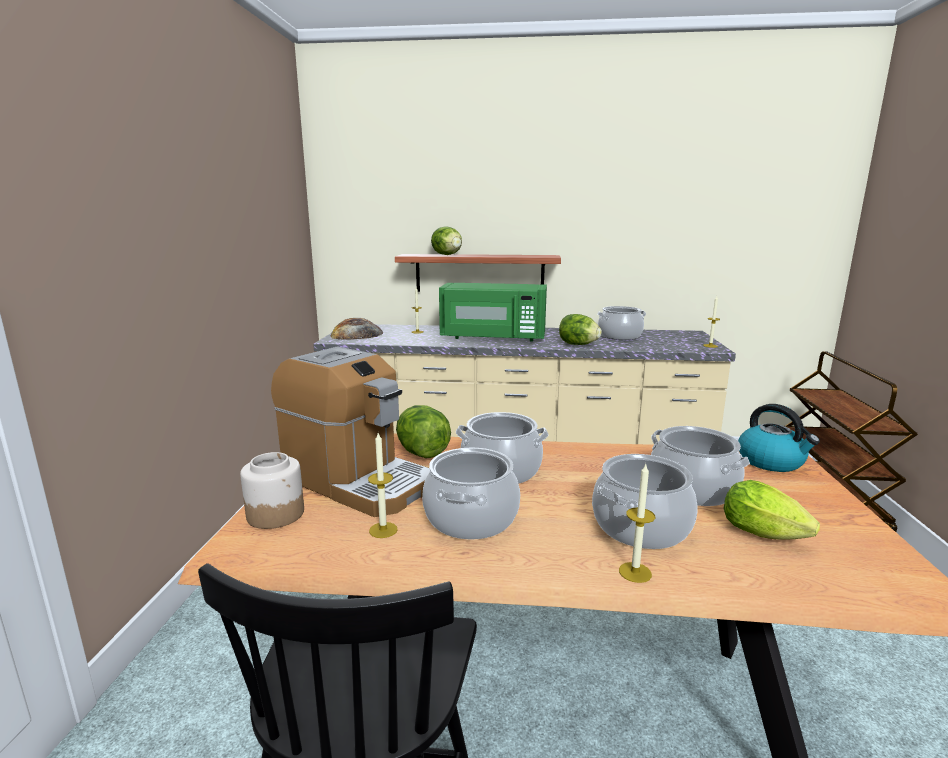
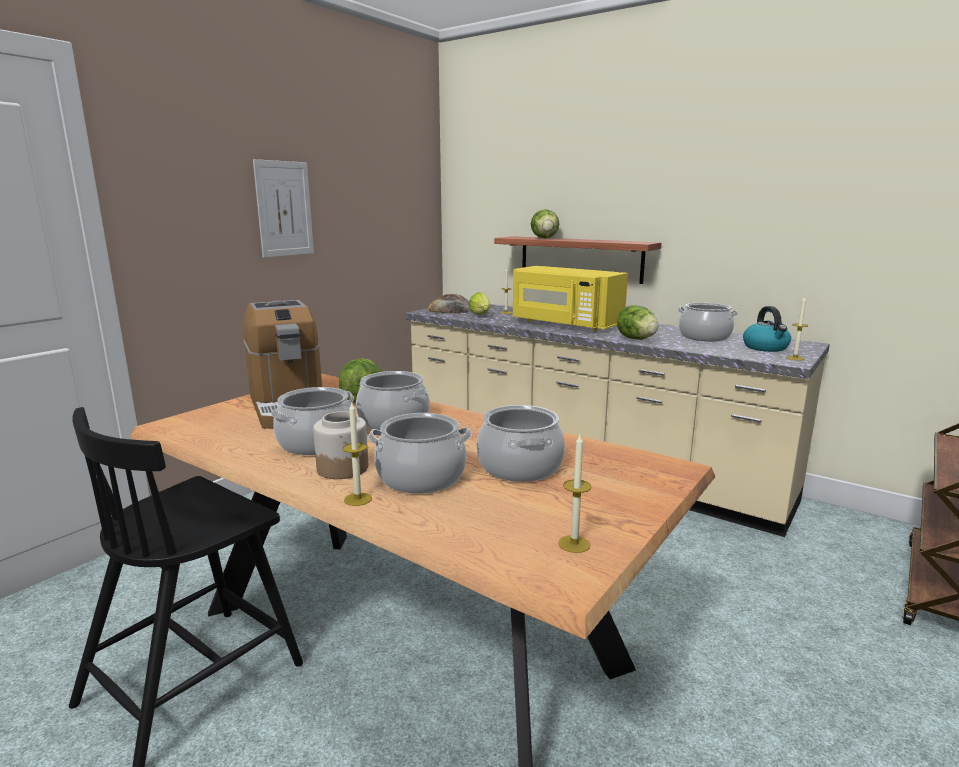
camera: 30 degrees right, 0 degrees up
(190, 231) = (284, 209): none -> picture
(276, 514) = (215, 413): jar -> jar (343, 468)
(383, 530) = (254, 436): candle -> candle (574, 544)
(493, 337) = (564, 324): green microwave -> yellow microwave
(767, 535) = (510, 510): lettuce -> lettuce (481, 315)
(771, 461) = (648, 467): kettle -> kettle (766, 348)

